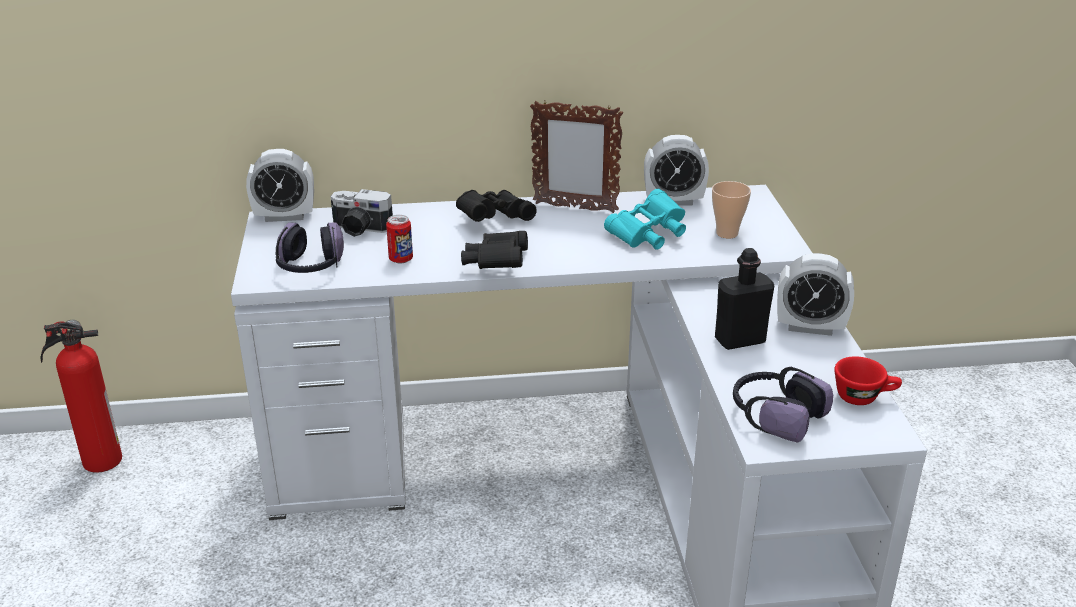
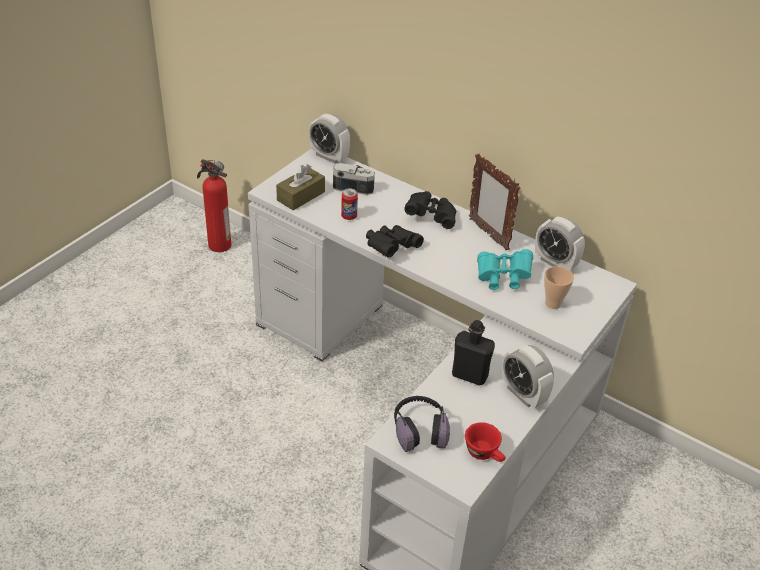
camera: 40 degrees right, 10 degrees up
(310, 267) = (301, 196): headphones -> brown tissue box
(360, 229) = (354, 185): camera -> camera turned 135 degrees clockwise

